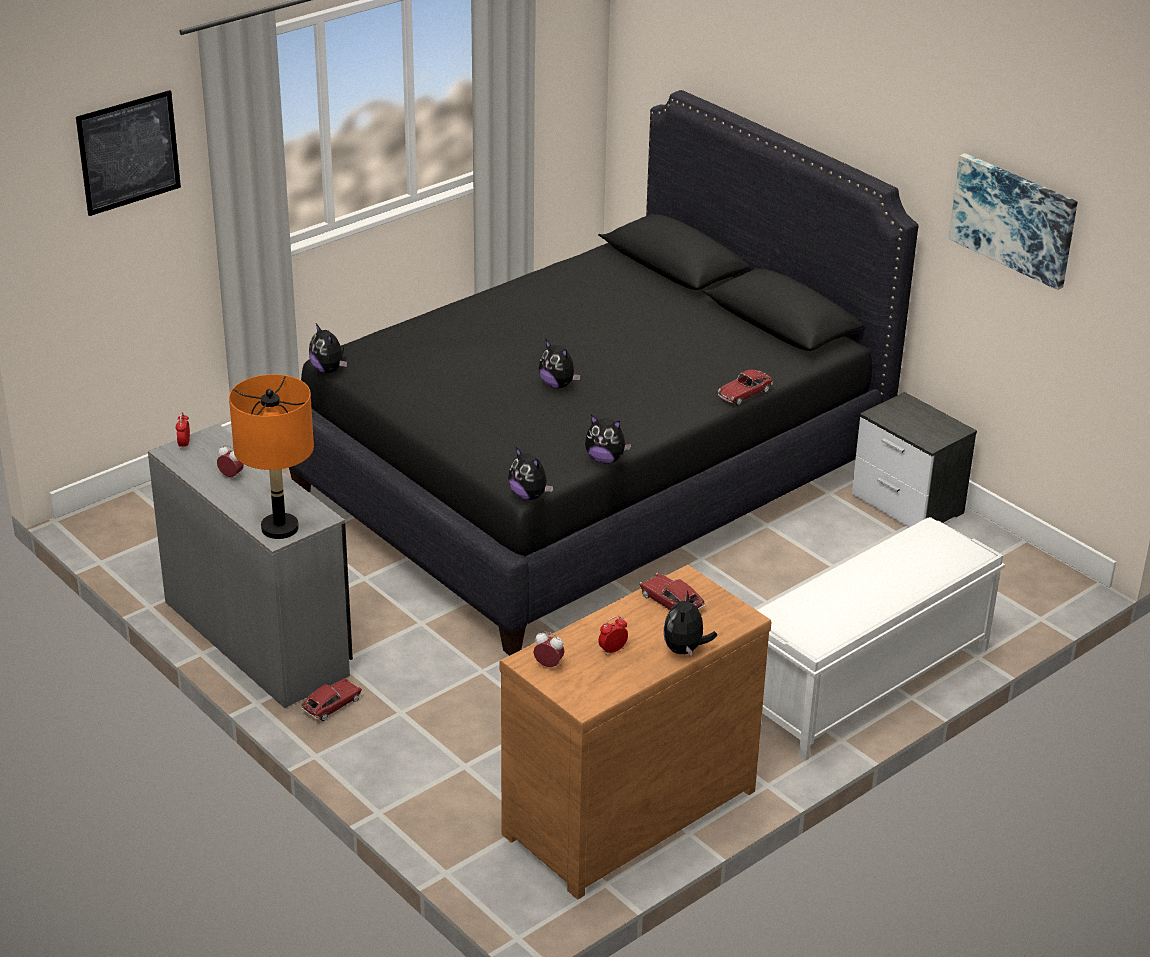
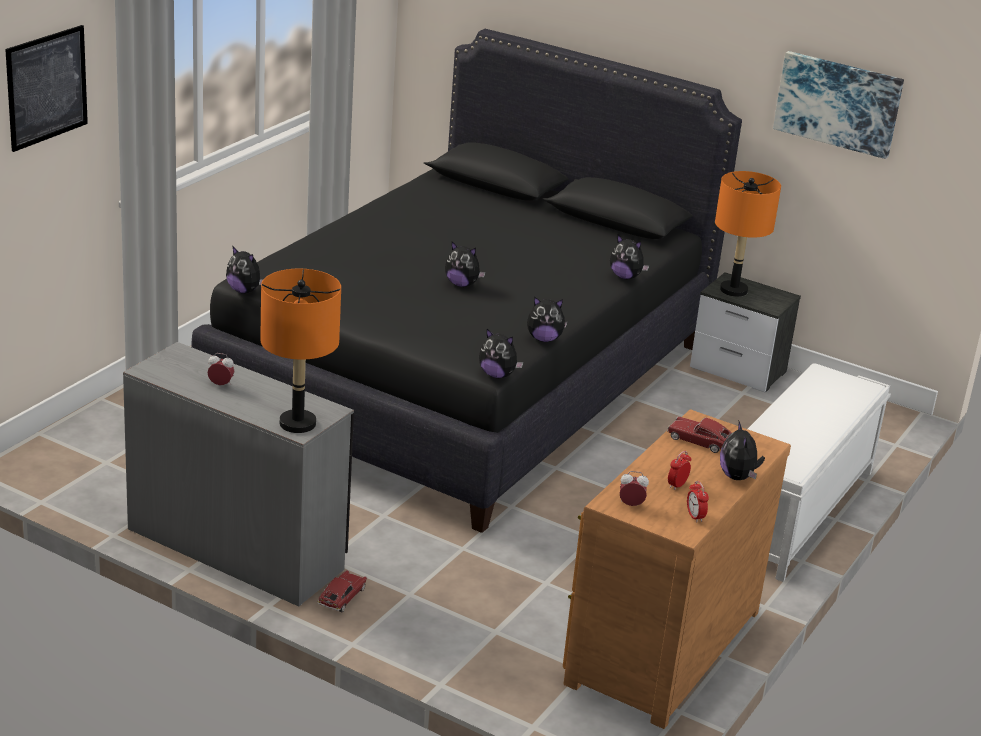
camera: 20 degrees left, 5 degrees down
(184, 444) = (156, 362): alarm clock -> alarm clock (695, 516)
(744, 394) = (625, 277): toy car -> plush toy
(899, 415) = (733, 290): none -> orange table lamp

